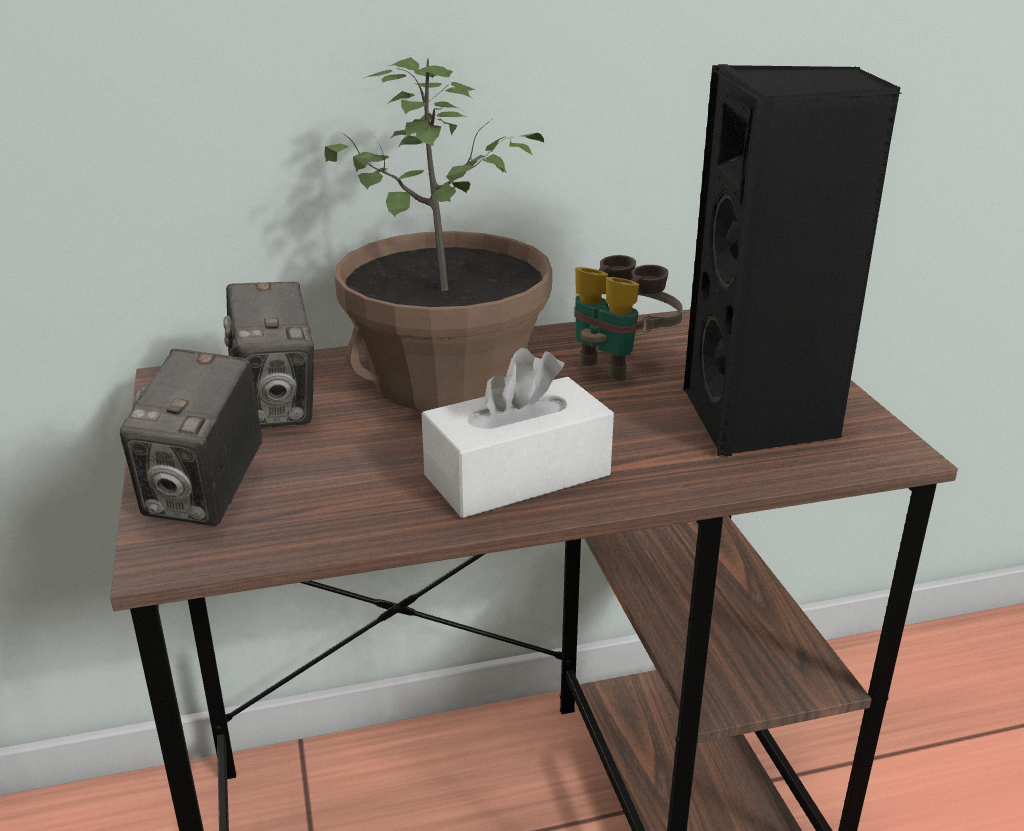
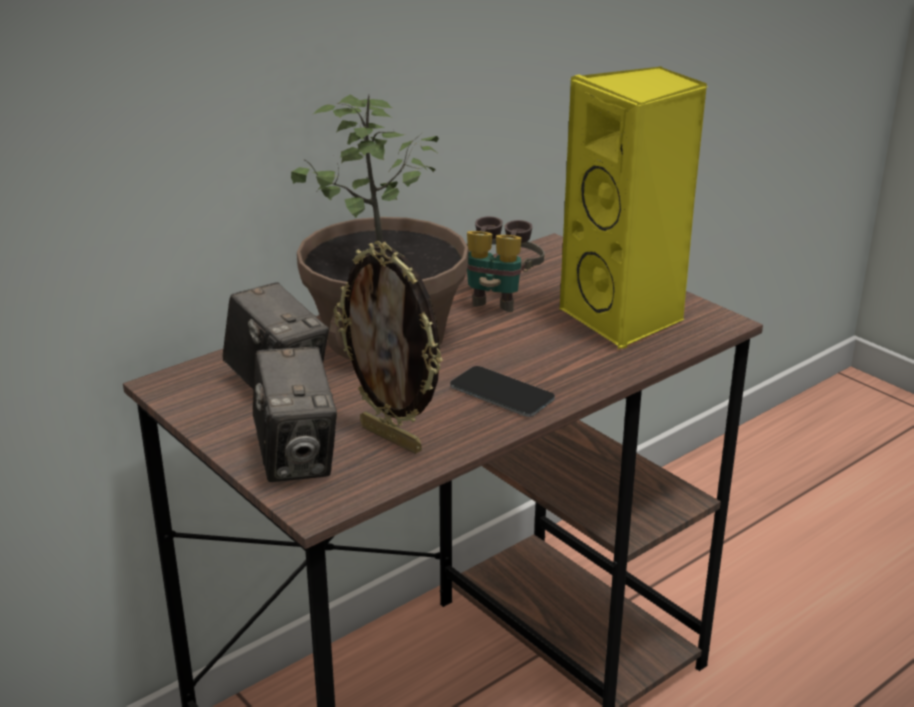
camera: 25 degrees left, 0 degrees up
(335, 499) = (393, 438): none -> picture frame
(517, 475) = (501, 392): white tissue box -> phone
(761, 419) = (625, 319): black speaker -> yellow speaker

